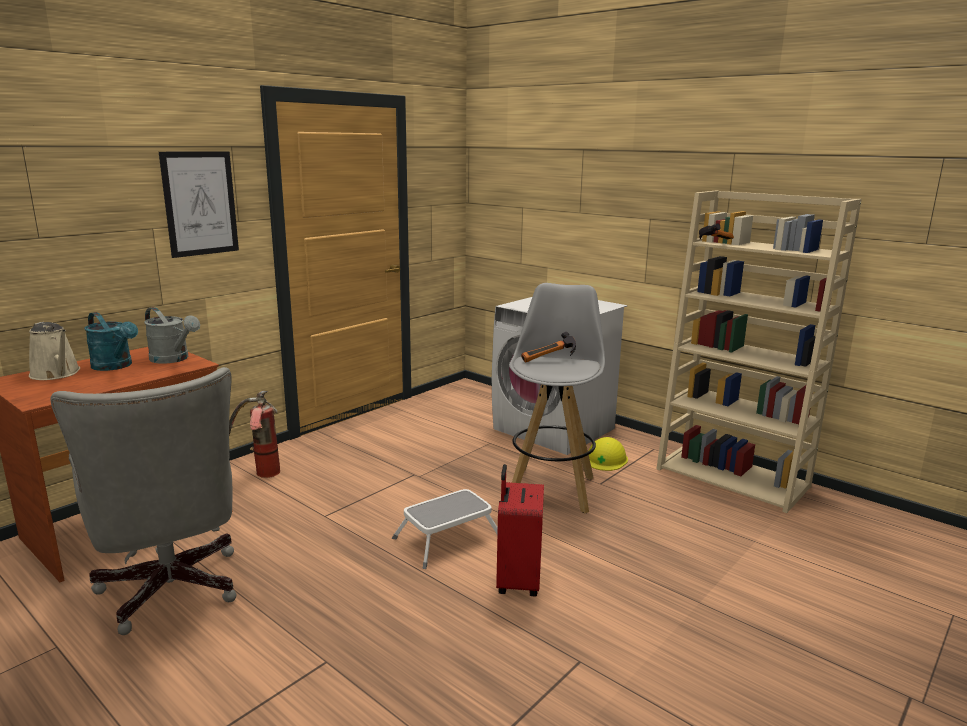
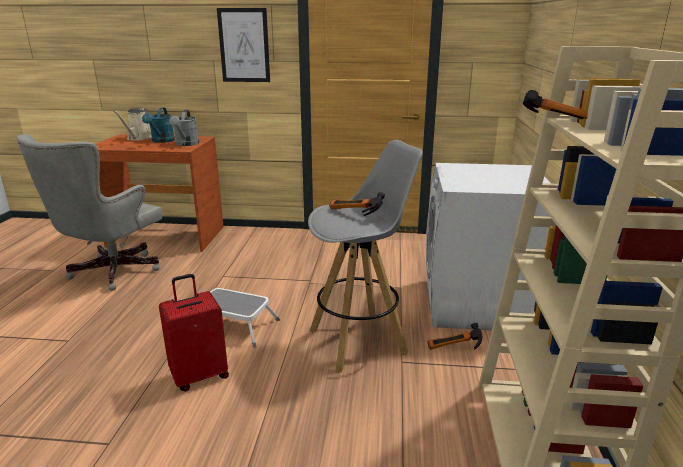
camera: 55 degrees right, 5 degrees up
(258, 475) = (250, 240): fire extinguisher -> none
(606, 459) = (455, 349): yellow hard hat -> hammer

